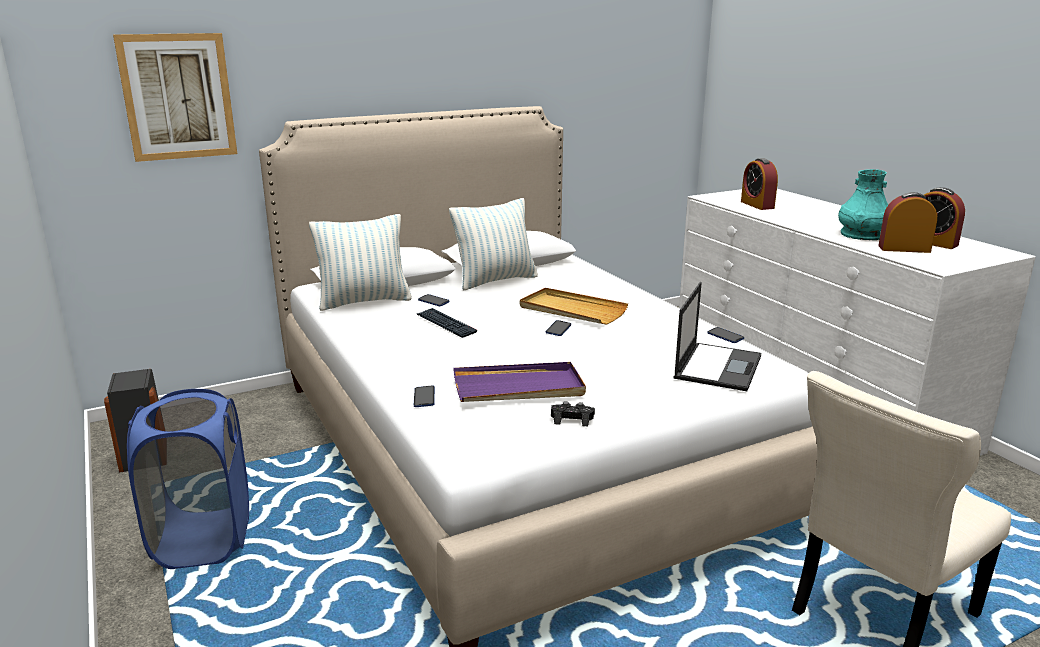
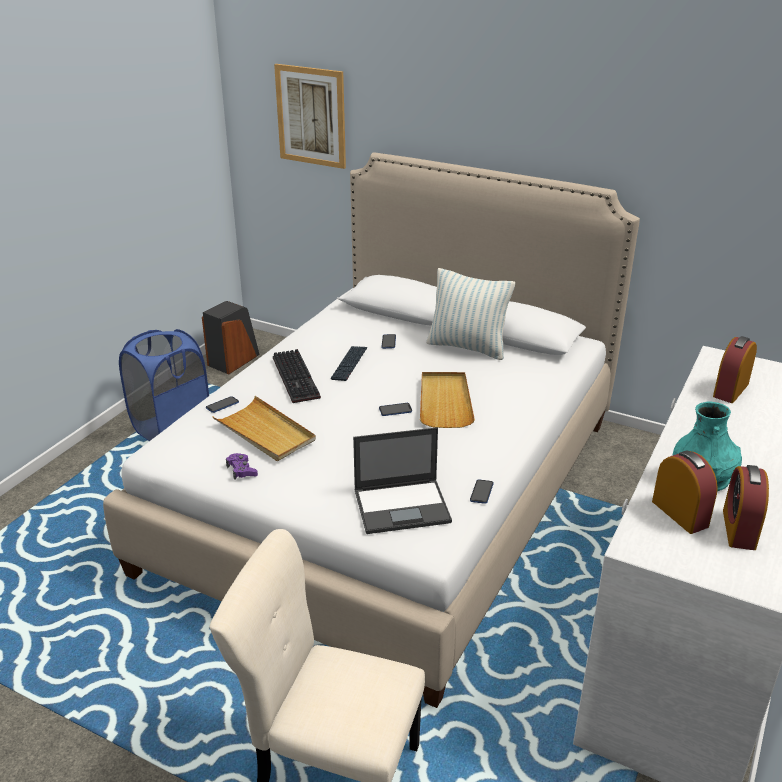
camera: 55 degrees right, 10 degrees up
(364, 301) = (355, 319): pillow -> none
(434, 349) = (298, 378): none -> keyboard
(519, 388) = (265, 432): purple tray -> beige tray
(572, 418) = (241, 470): black game controller -> purple game controller

